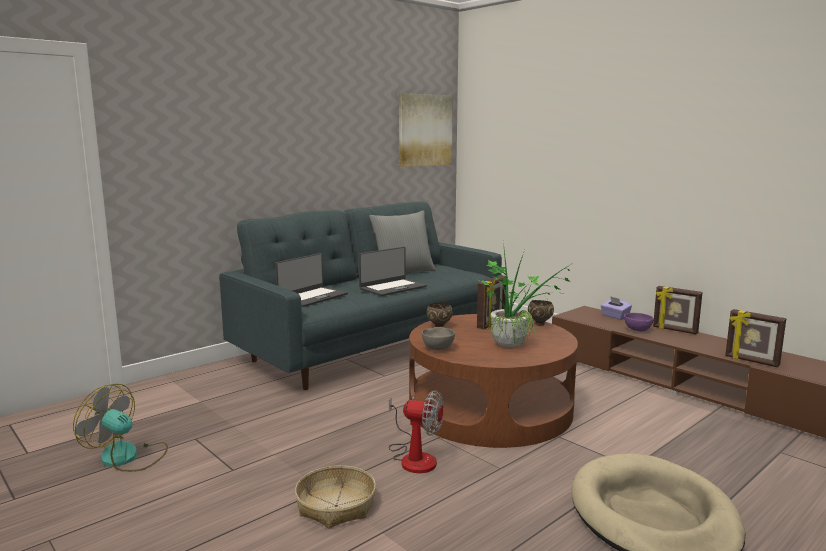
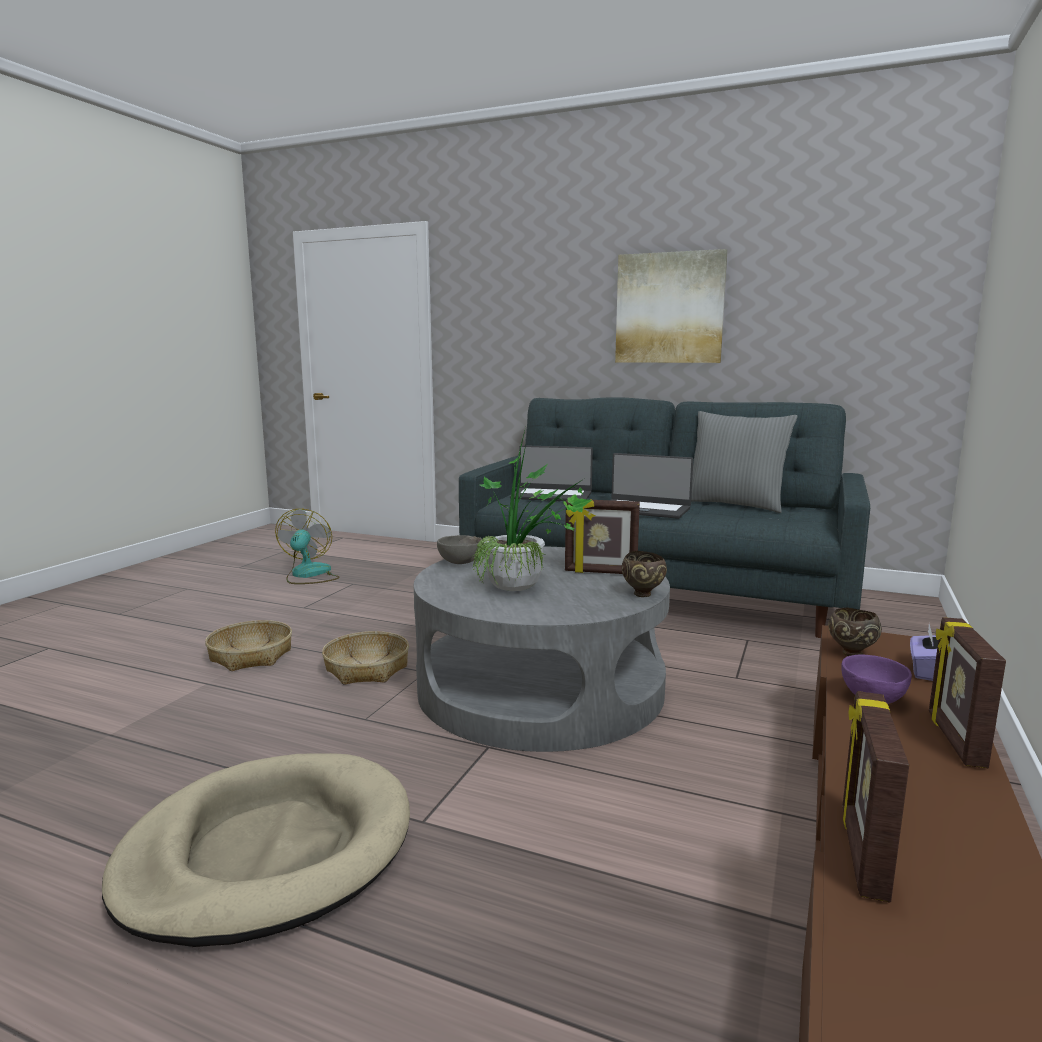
camera: 65 degrees right, 0 degrees up
(414, 457) = (367, 668): fan -> basket
(425, 130) = (889, 286): picture -> picture (669, 308)
(439, 327) = (546, 554): brown bowl -> brown bowl (850, 654)
(490, 408) = (540, 686): brown coffee table -> grey coffee table

